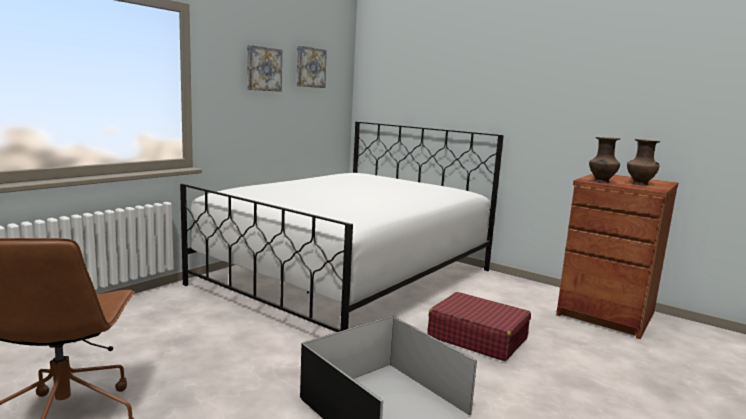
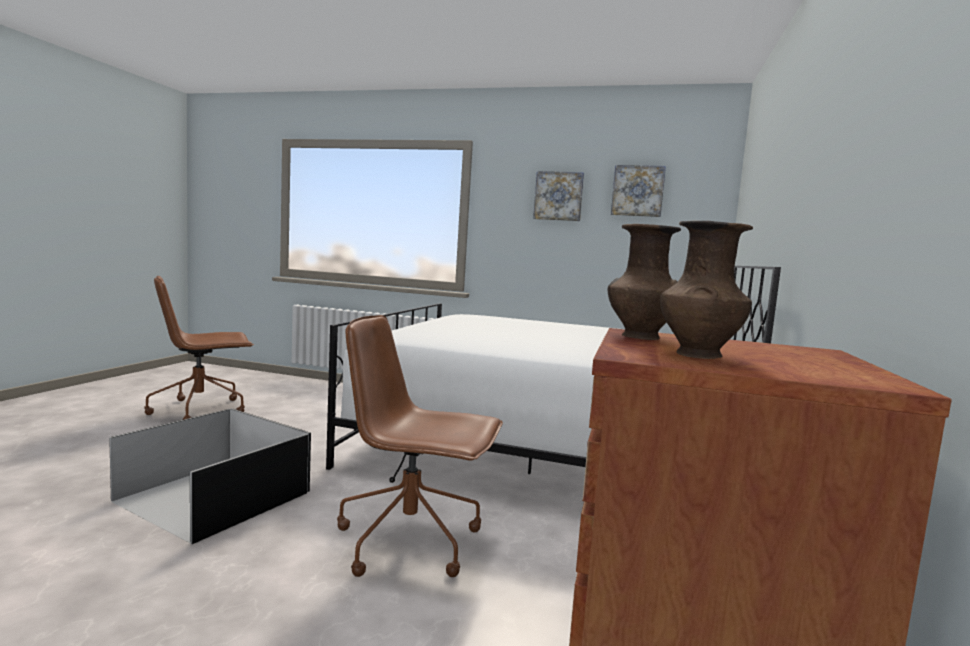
camera: 70 degrees right, 5 degrees down
(477, 337) = (415, 543): red suitcase -> brown office chair

